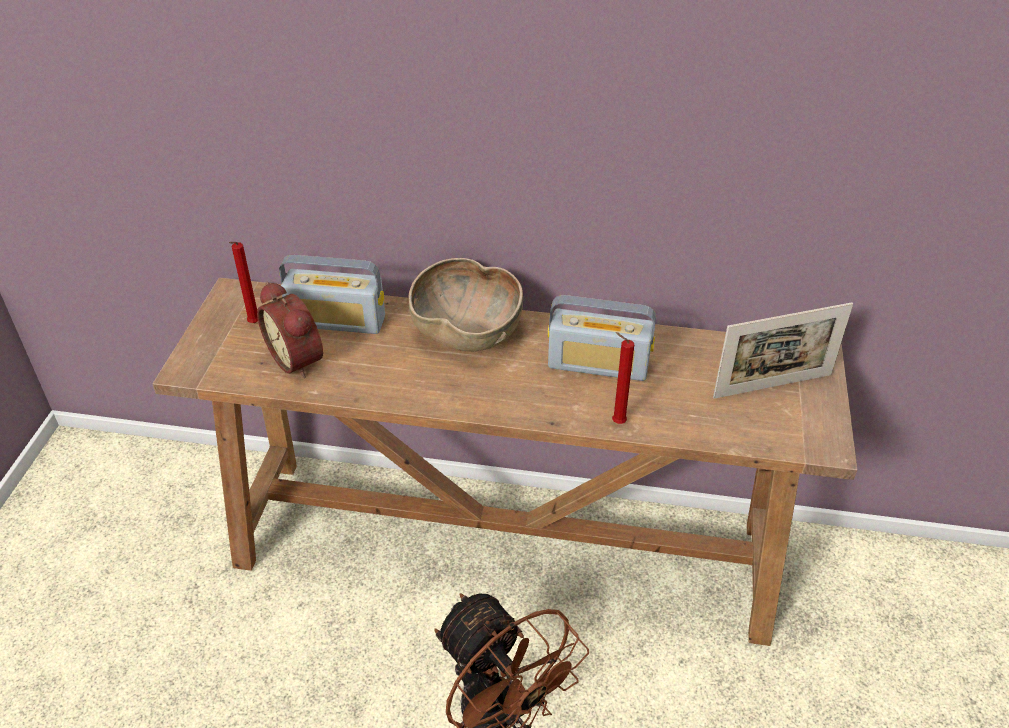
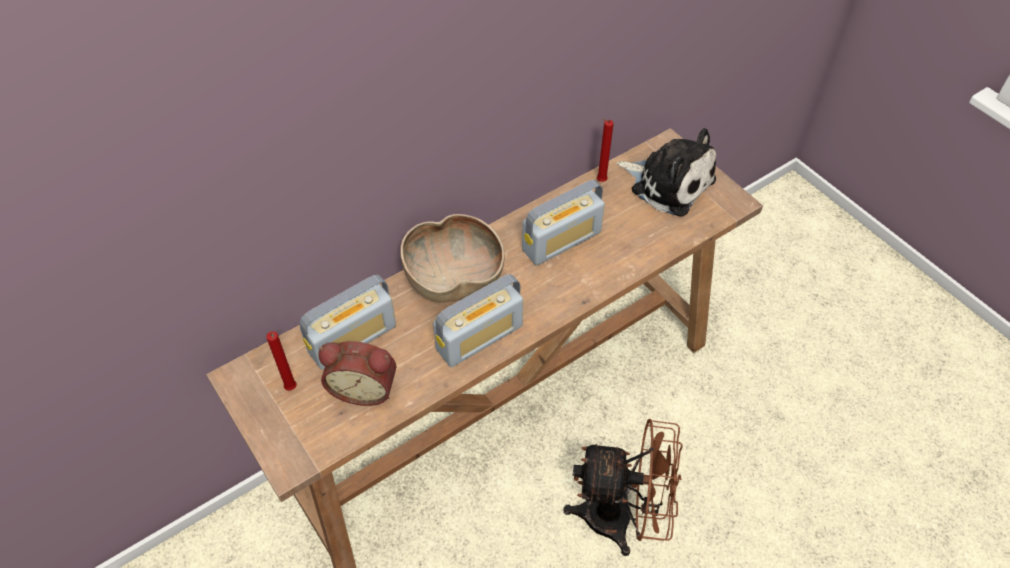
camera: 45 degrees left, 10 degrees up
(428, 386) = (479, 337): none -> radio
(616, 422) = (618, 272): red candle -> red candle (600, 181)
(772, 386) = (668, 183): picture frame -> plush toy

